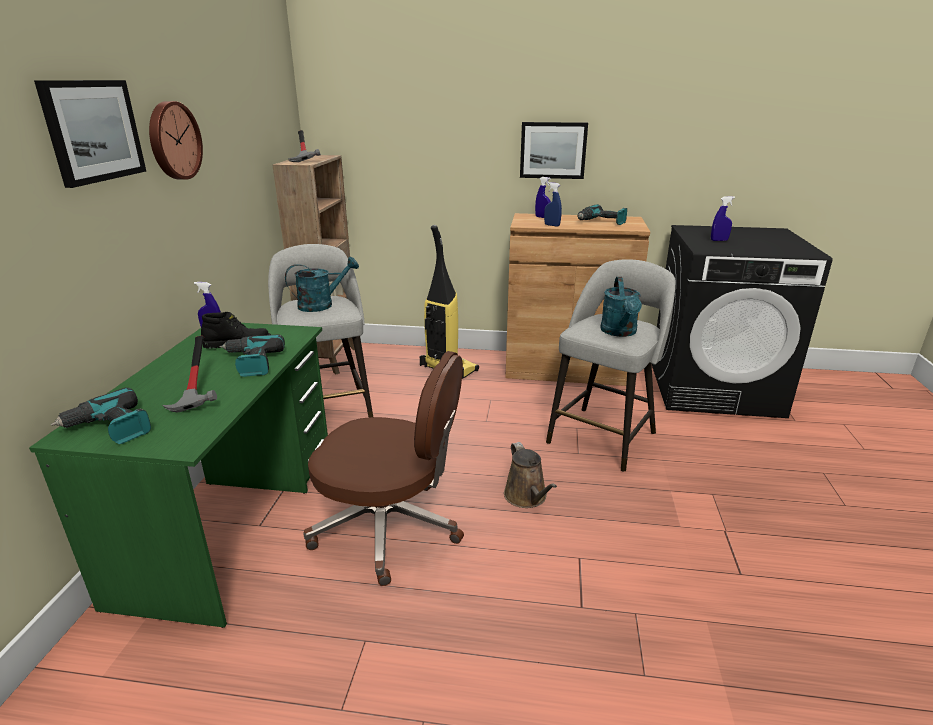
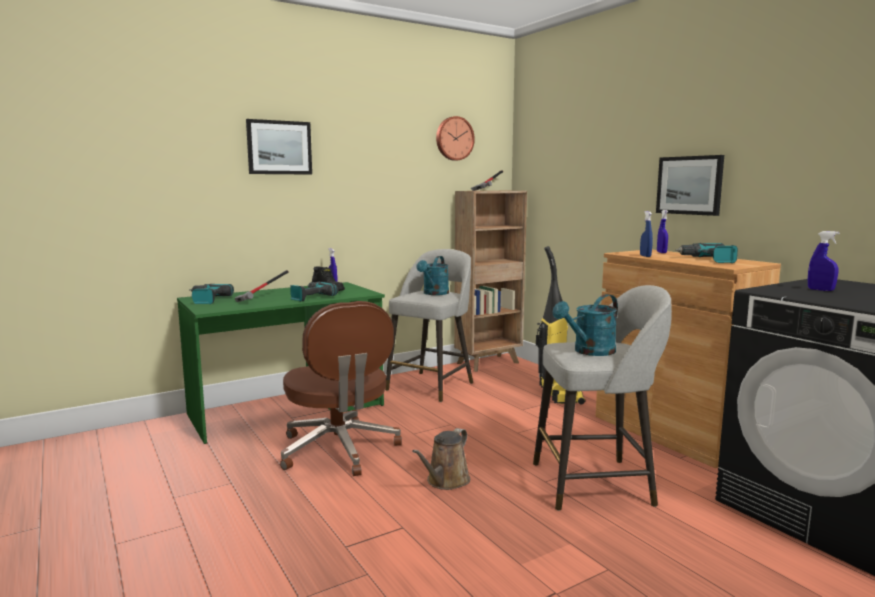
camera: 50 degrees right, 15 degrees down
(173, 141) = (347, 161): wall clock -> wall clock (454, 138)
(322, 305) = (434, 293): turquoise watering can -> turquoise watering can turned 90 degrees clockwise

